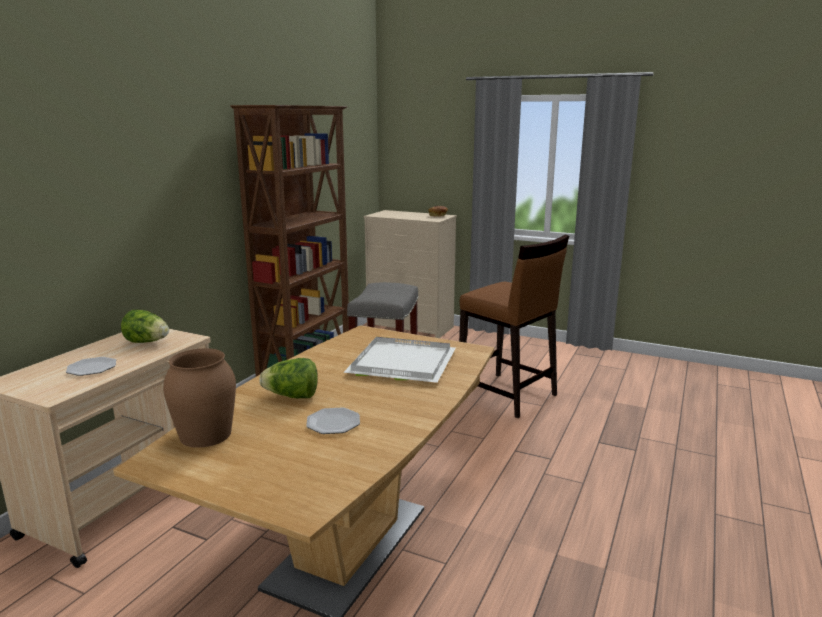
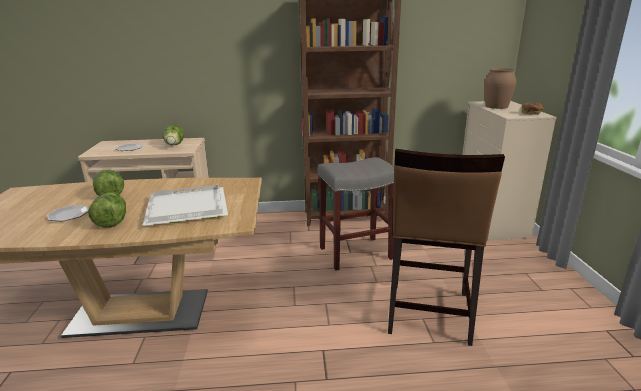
camera: 60 degrees right, 5 degrees up
(205, 434) = (51, 191): brown vase -> brown vase (496, 106)
(393, 400) = (112, 221): none -> lettuce

